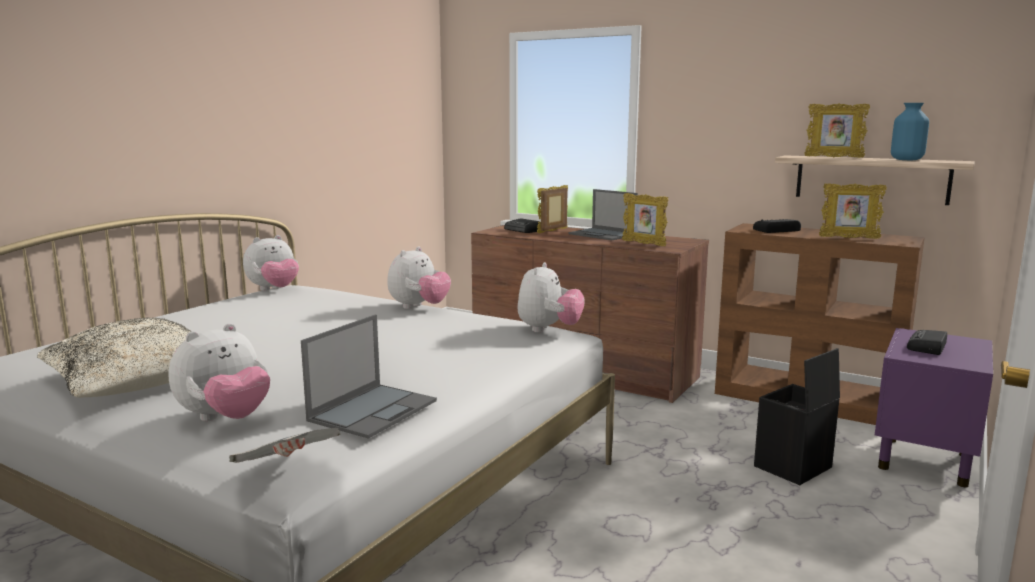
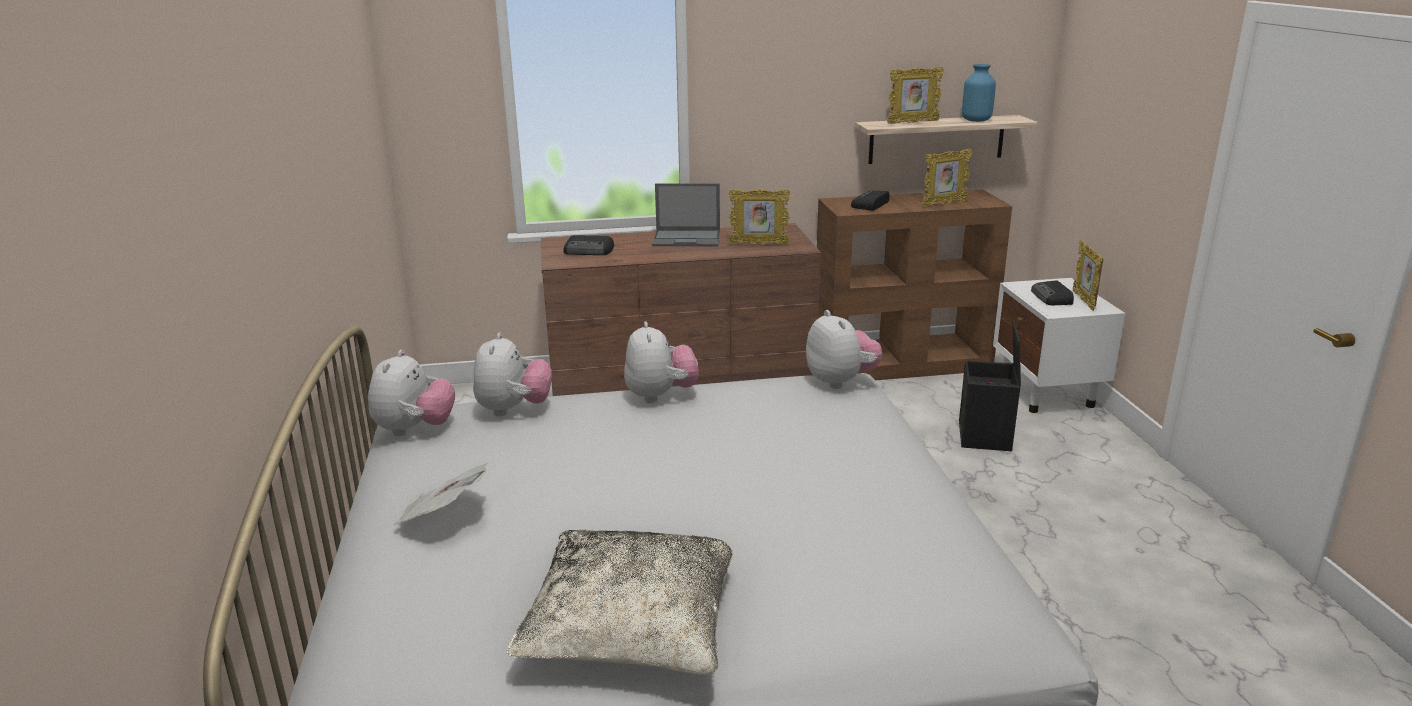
camera: 40 degrees left, 10 degrees up
(225, 419) = (850, 614): plush toy -> plush toy (513, 409)
(287, 474) = (1036, 634): newspaper -> newspaper (444, 516)
(374, 410) = (938, 537): laptop -> none
(553, 231) = (625, 245): picture frame -> picture frame (1084, 301)
(924, 462) = (1047, 395): purple nightstand -> white nightstand

